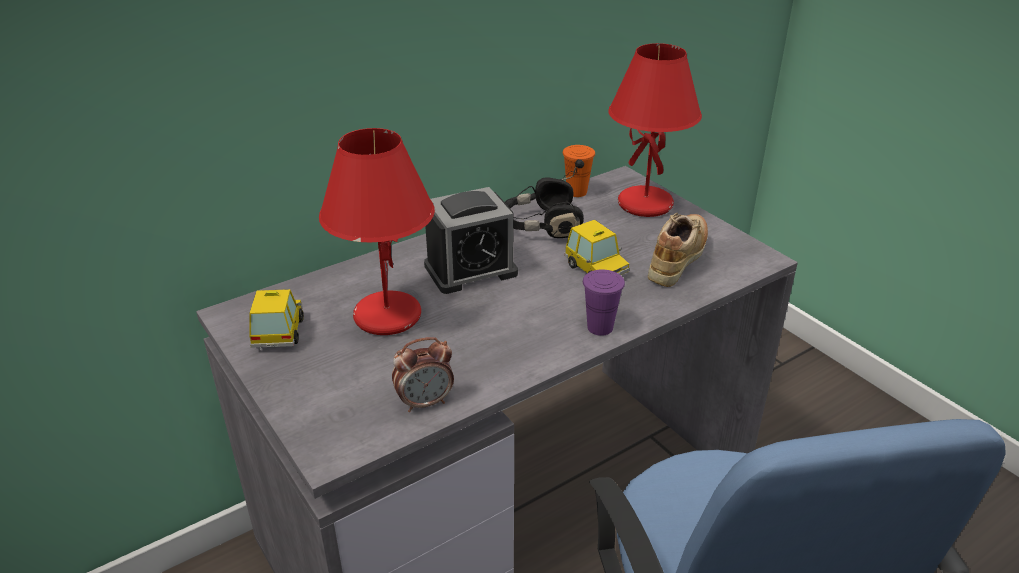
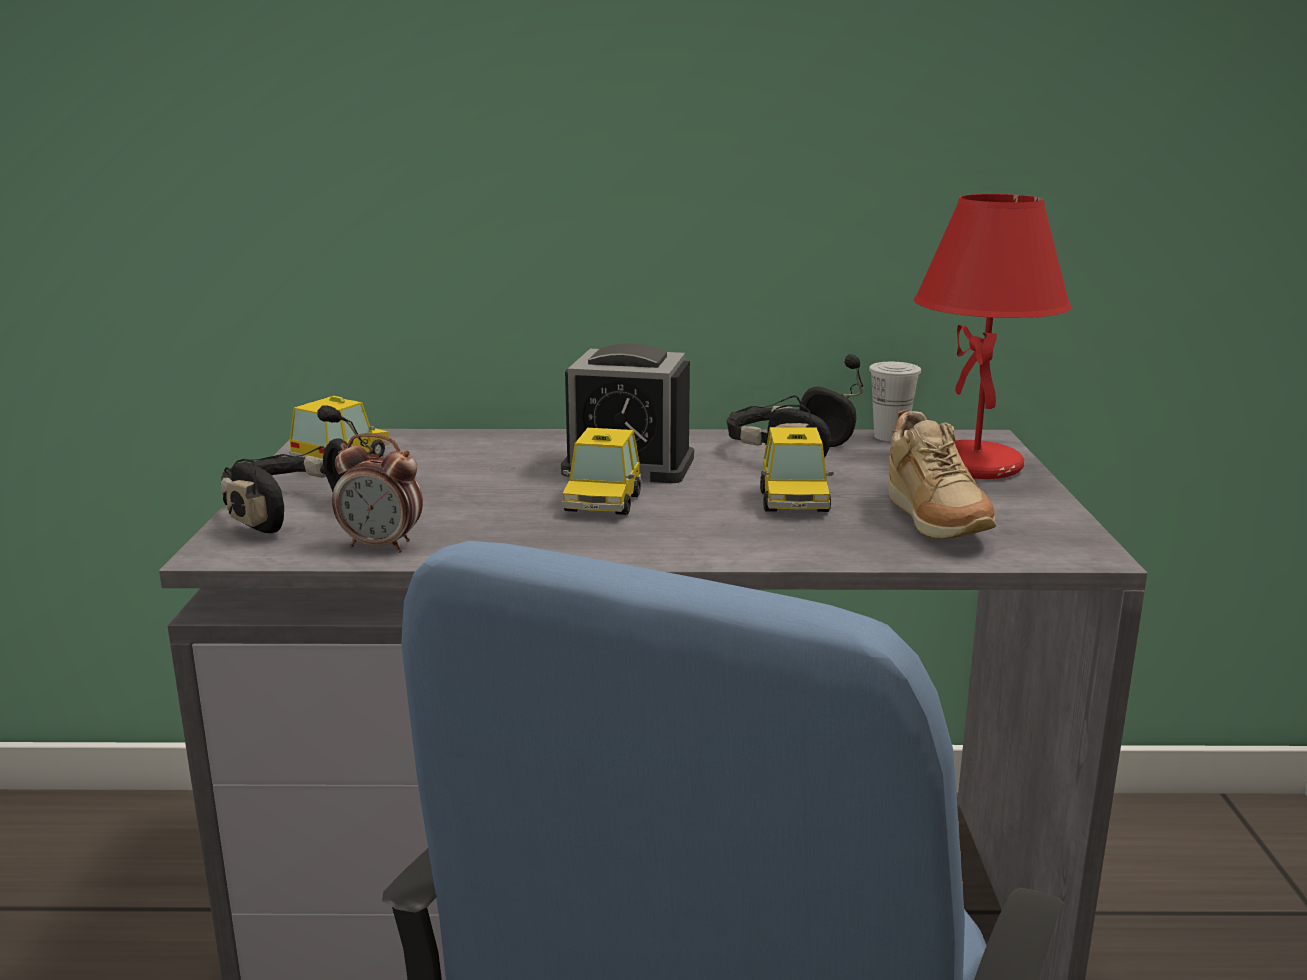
camera: 35 degrees right, 15 degrees down
(321, 397) = (291, 512): none -> black headphones
(386, 316) = (468, 475): red table lamp -> none
(500, 310) = (602, 503): none -> toy car
(576, 192) = (890, 436): orange cup -> white cup
(600, 327) = (704, 549): purple cup -> none
(679, 261) = (934, 523): beige shoe -> beige shoe turned 105 degrees clockwise

